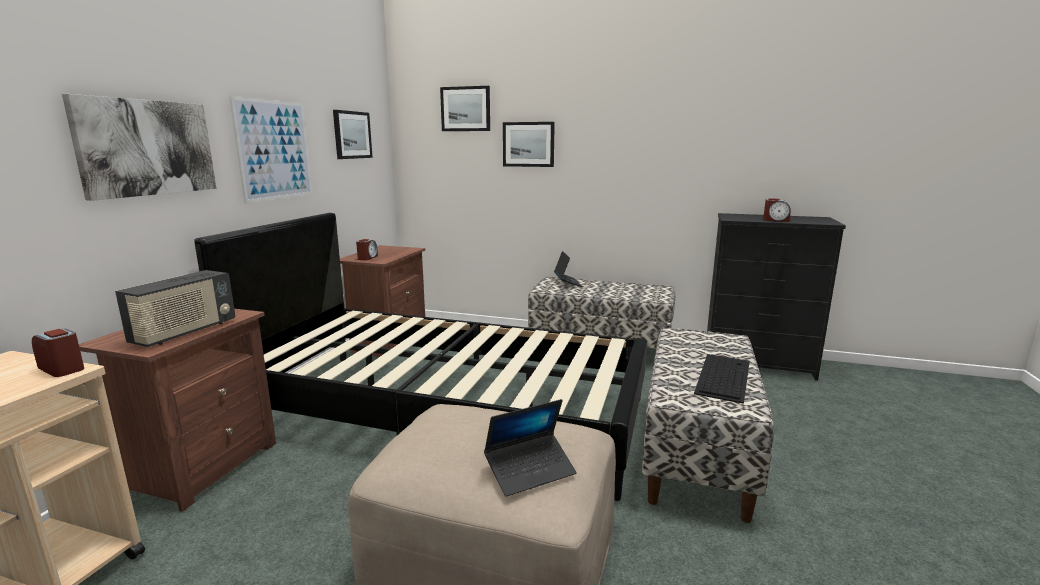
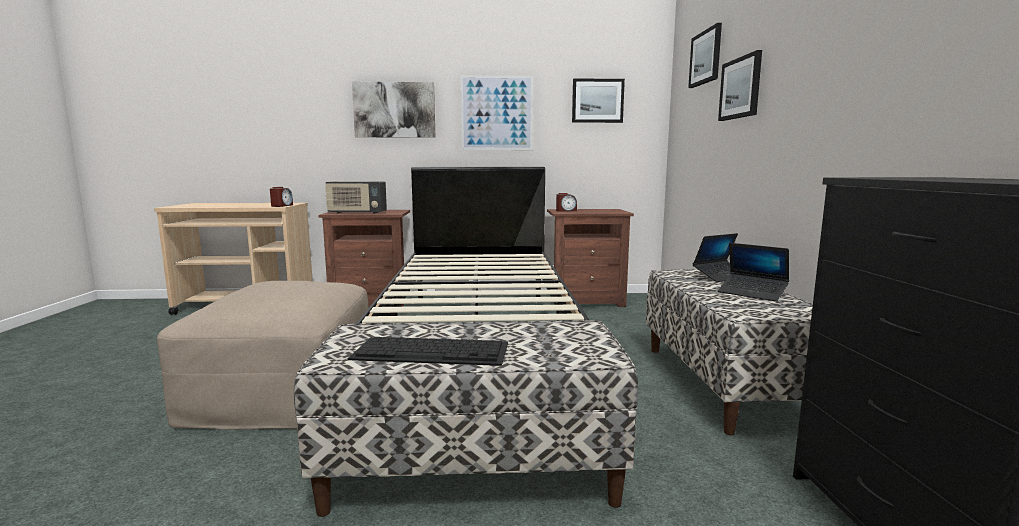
camera: 70 degrees right, 5 degrees down
(530, 471) = (231, 304): laptop -> laptop (752, 293)
(775, 220) = (948, 179): alarm clock -> none

